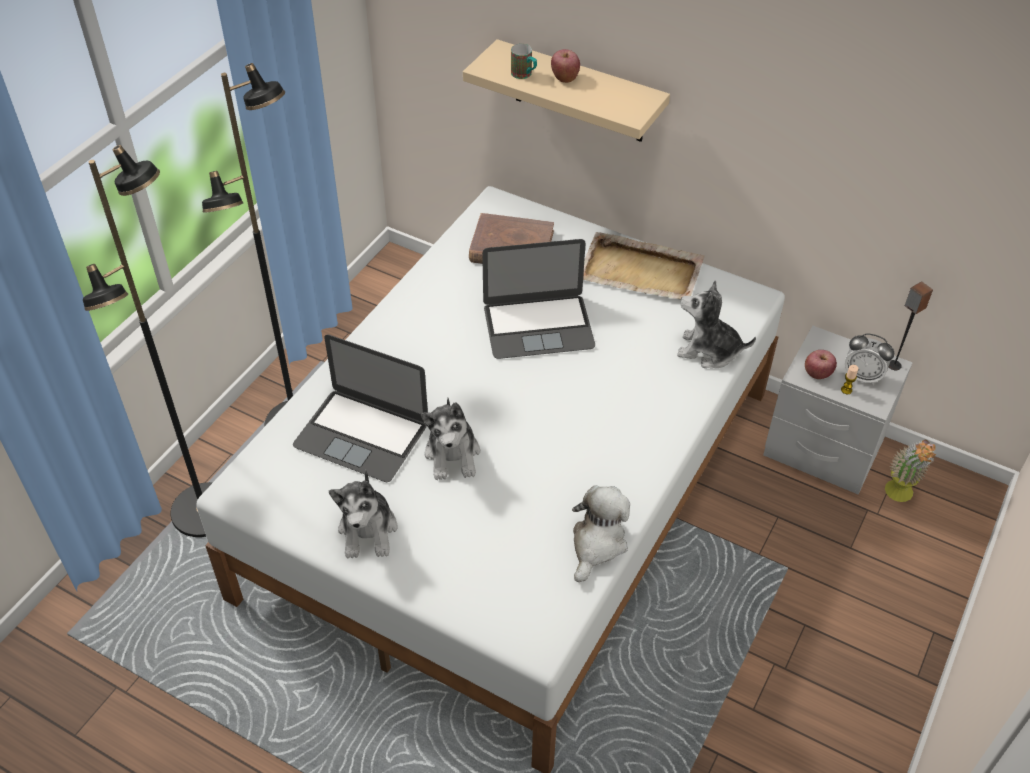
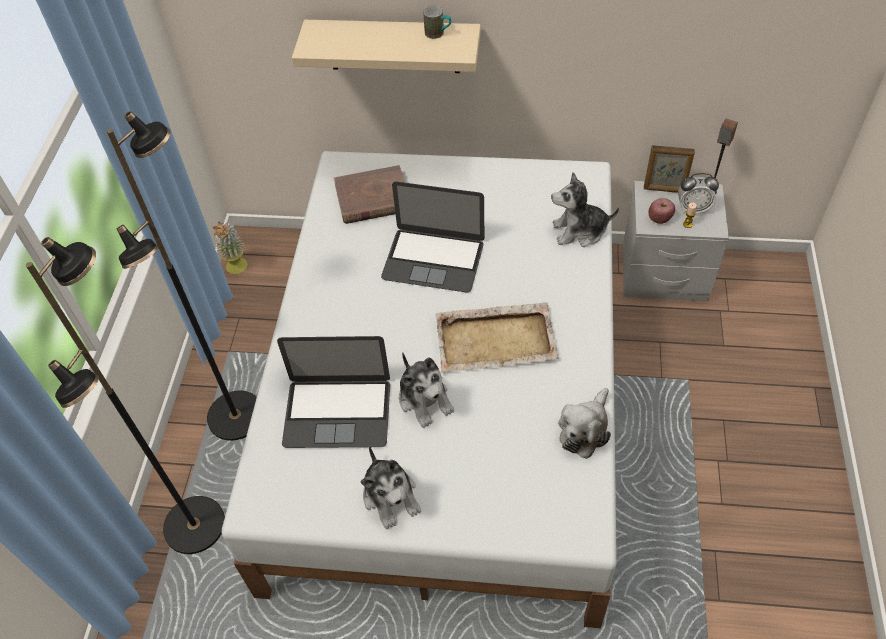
camera: 20 degrees left, 5 degrees up
(524, 75) = (348, 45): mug -> mug (438, 34)
(538, 326) = (433, 260): laptop -> laptop turned 45 degrees clockwise
(565, 78) = (384, 36): apple -> none
(597, 544) = (584, 429): plush toy -> plush toy turned 150 degrees counterclockwise
(641, 271) = (490, 183): beige tray -> beige tray (496, 340)
(840, 345) = (664, 190): none -> picture frame
(900, 497) = (737, 291): potted plant -> potted plant (237, 270)

